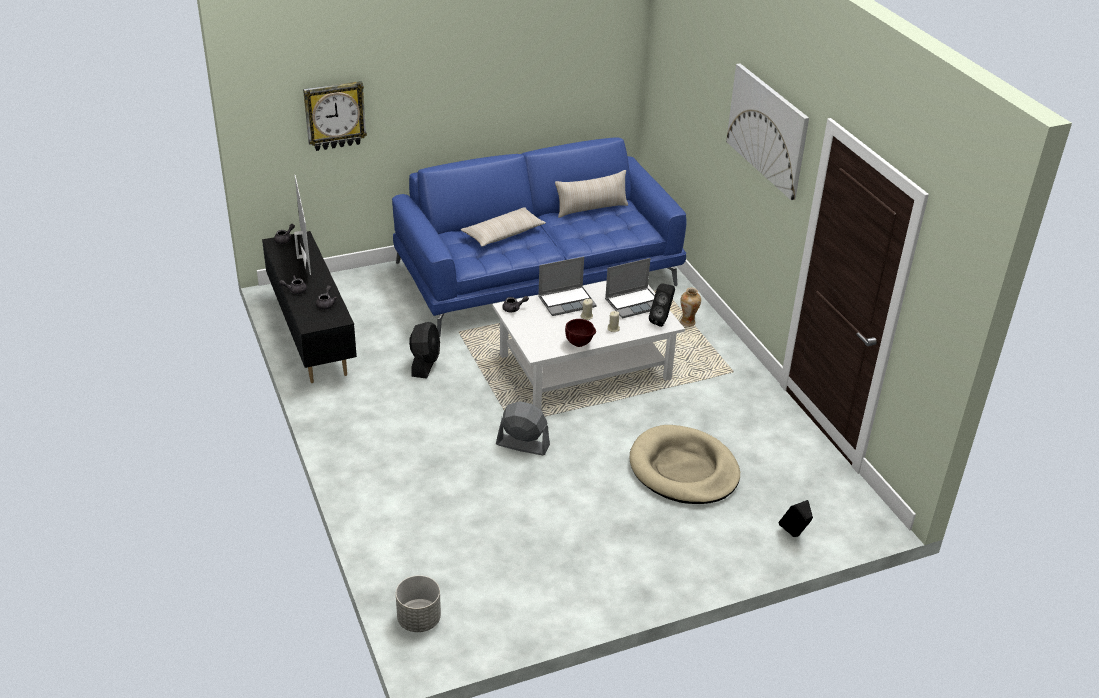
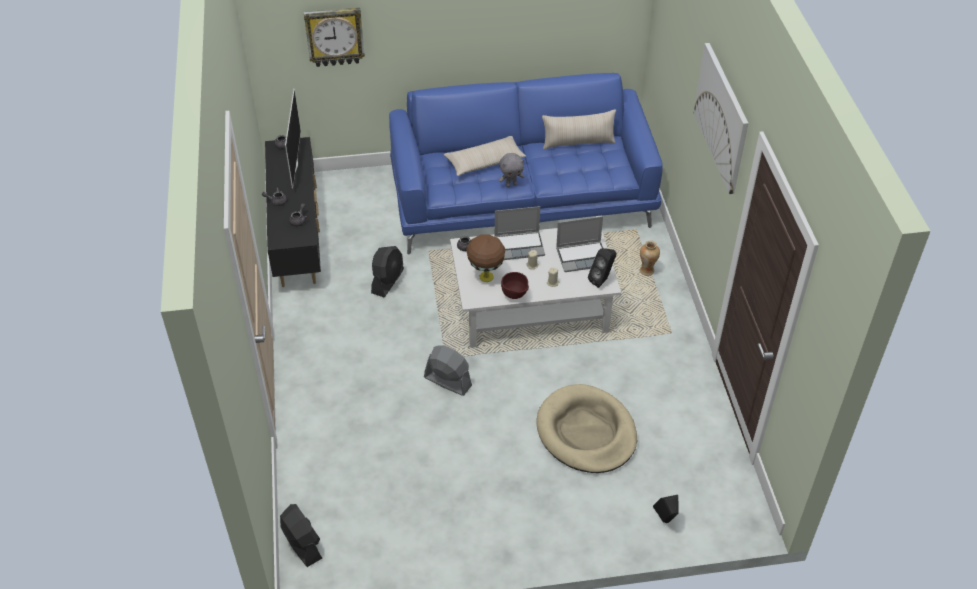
camera: 15 degrees right, 10 degrees up
(418, 620) = (301, 544): grey planter -> black fan
(538, 250) = (511, 184): none -> grey plush toy
(542, 331) = (485, 276): none -> brown table lamp

